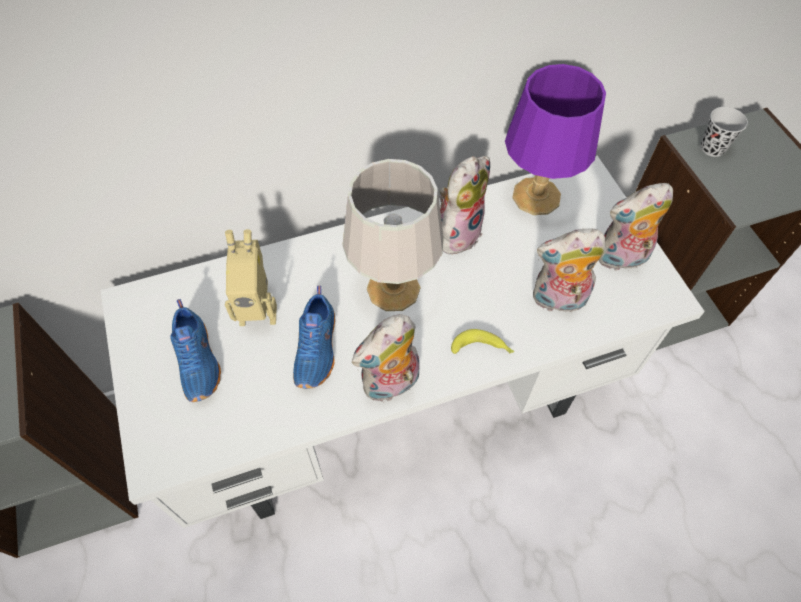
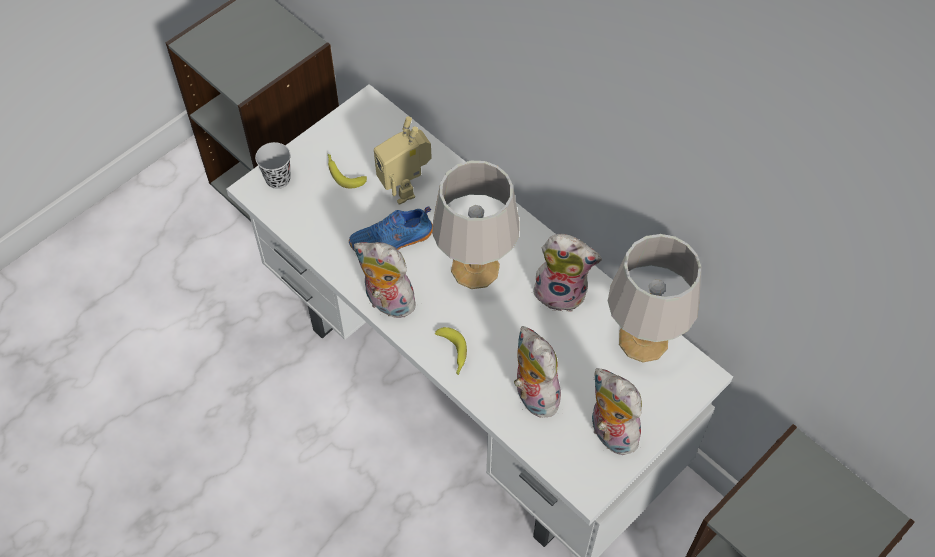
camera: 65 degrees right, 0 degrees up
(199, 361) = (343, 173): blue shoe -> banana
(535, 196) = (642, 338): purple table lamp -> grey table lamp
(712, 148) = (807, 477): black cup -> black cup (278, 179)

